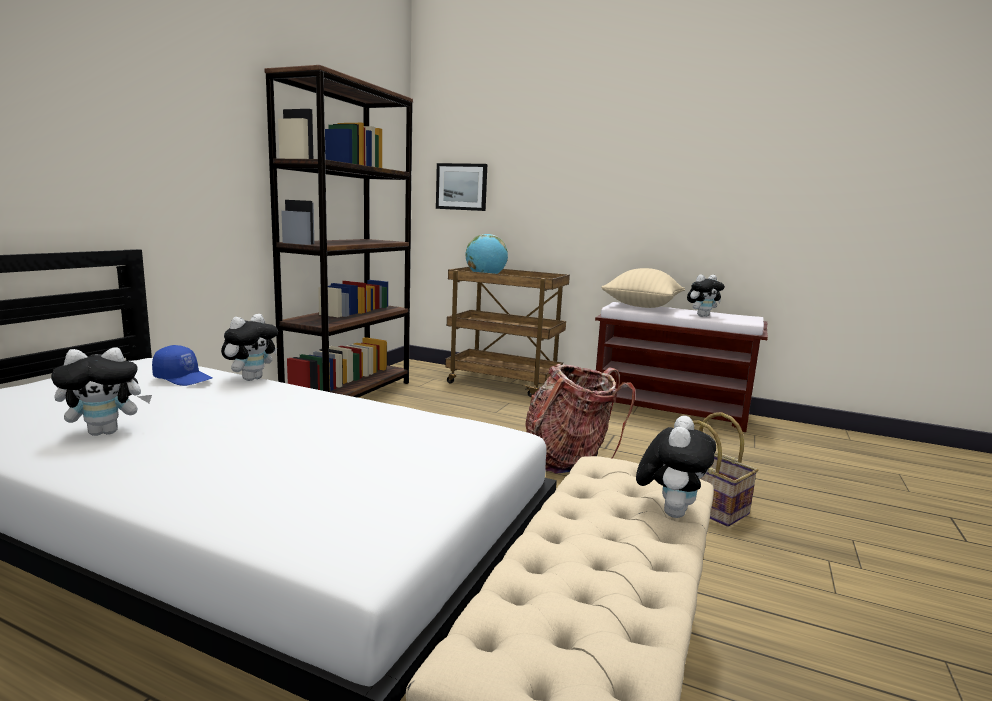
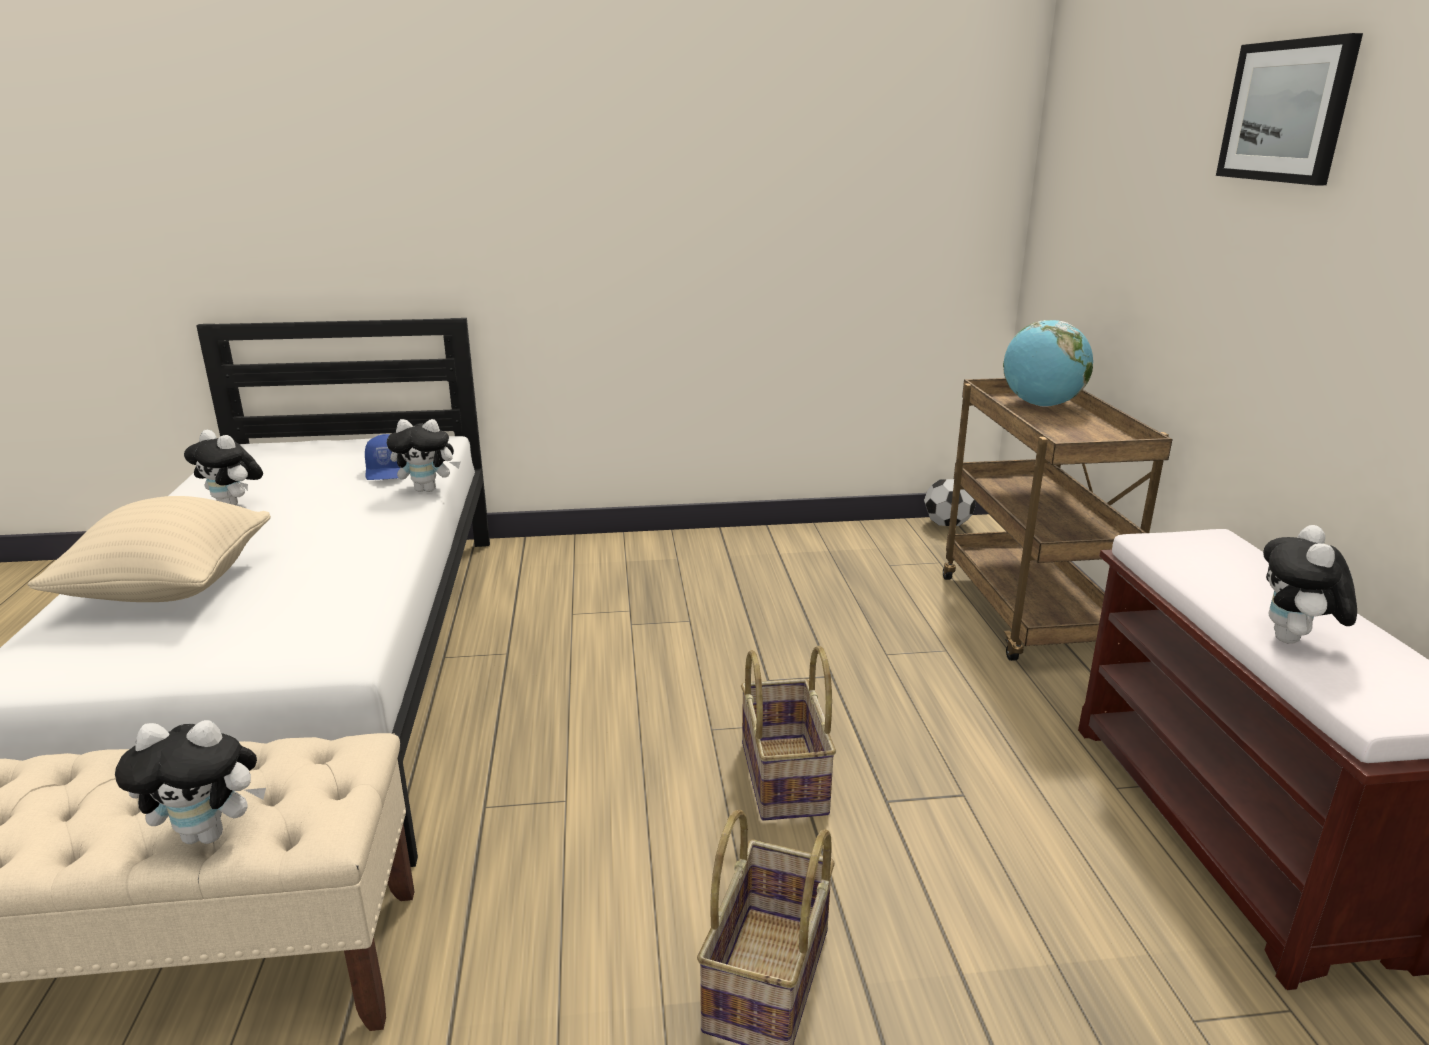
camera: 60 degrees right, 10 degrees up
(349, 394) = (781, 542): brown bookcase -> none
(402, 366) = (947, 525): none -> football
(461, 187) = (1079, 214): picture -> picture (1286, 111)
(568, 460) = (786, 777): backpack -> basket
(641, 307) = (1222, 564): beige pillow -> beige pillow (169, 589)
(702, 316) = (1293, 641): plush toy -> plush toy turned 75 degrees clockwise

